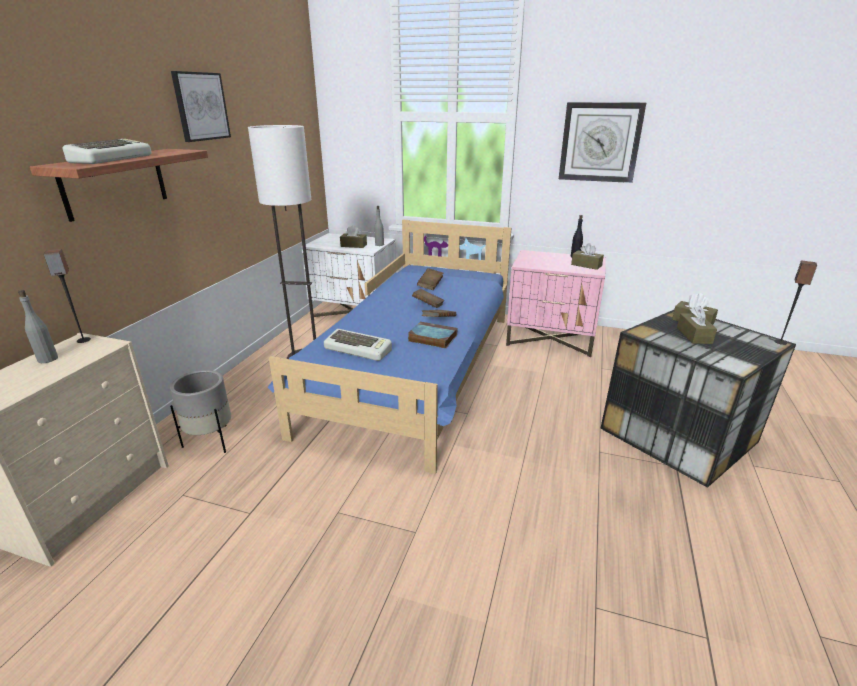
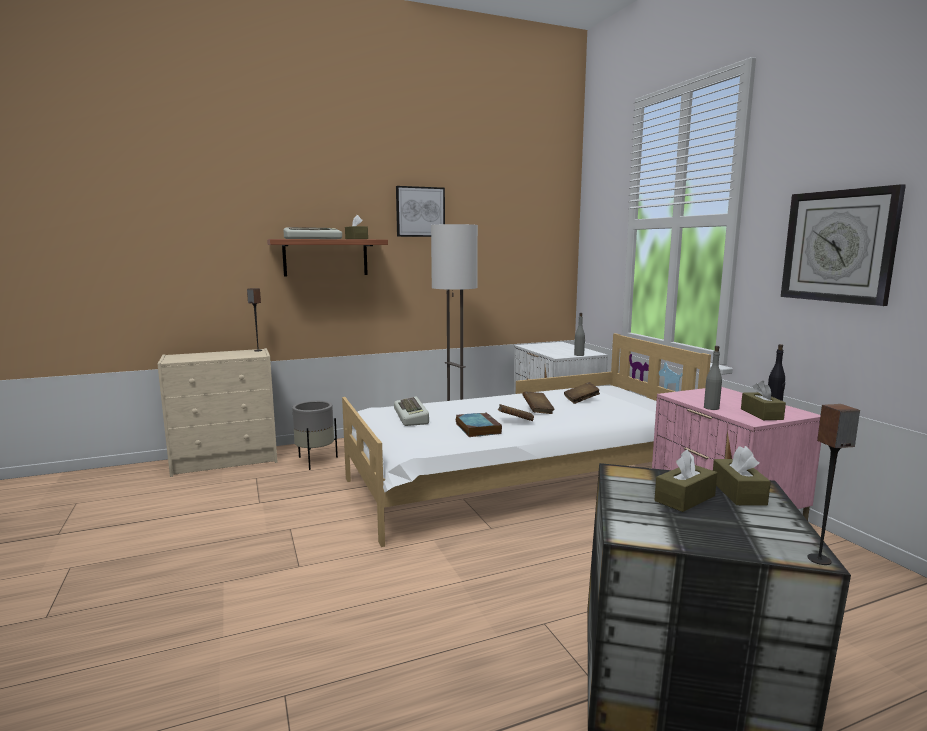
camera: 50 degrees right, 15 degrees down
(48, 359) = (229, 353): grey bottle -> grey bottle (711, 408)
(353, 245) = (555, 351): brown tissue box -> brown tissue box (356, 239)
(417, 370) = (519, 482): blue bed -> white bed

